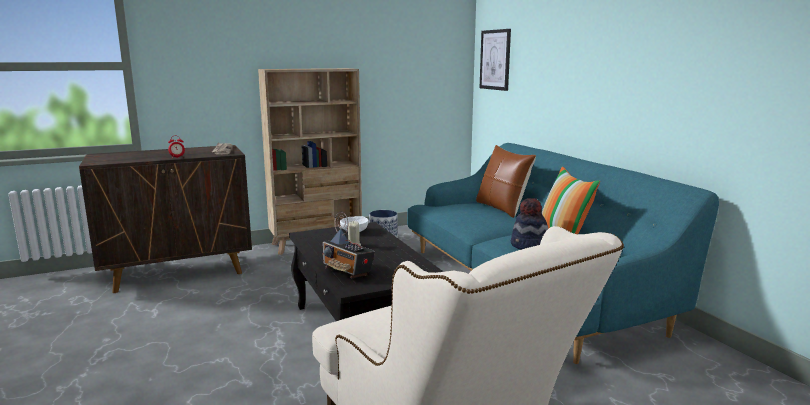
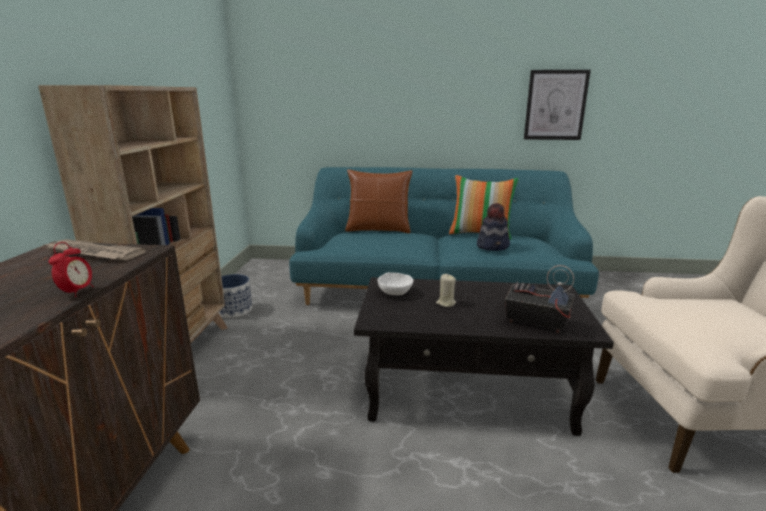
camera: 60 degrees left, 5 degrees up
(348, 272) = (535, 323): radio -> radio turned 135 degrees counterclockwise
(495, 60) = (277, 80): picture -> picture (555, 105)

